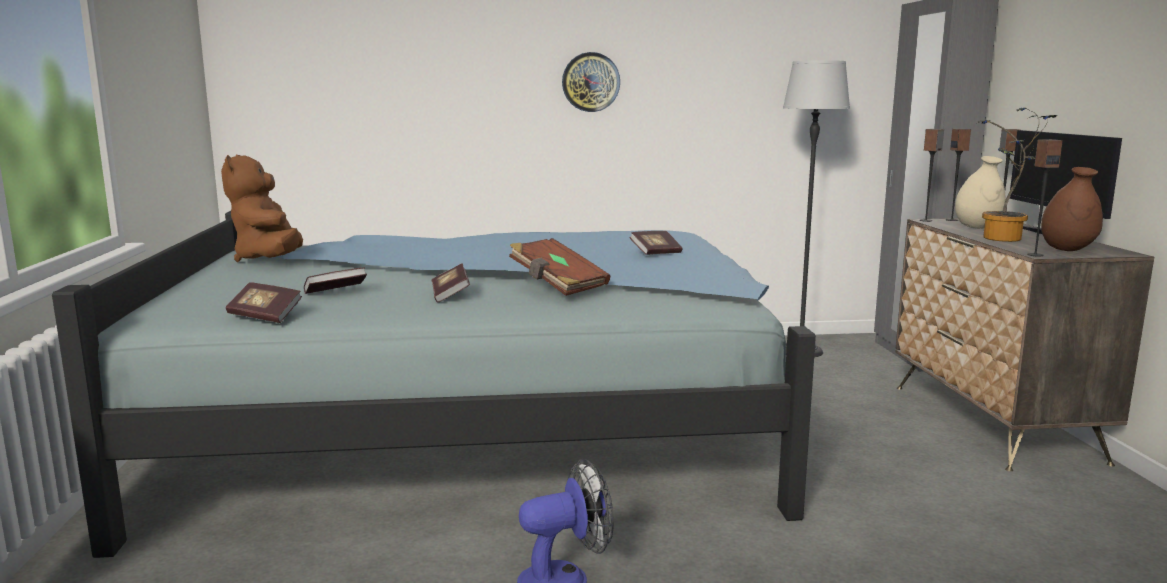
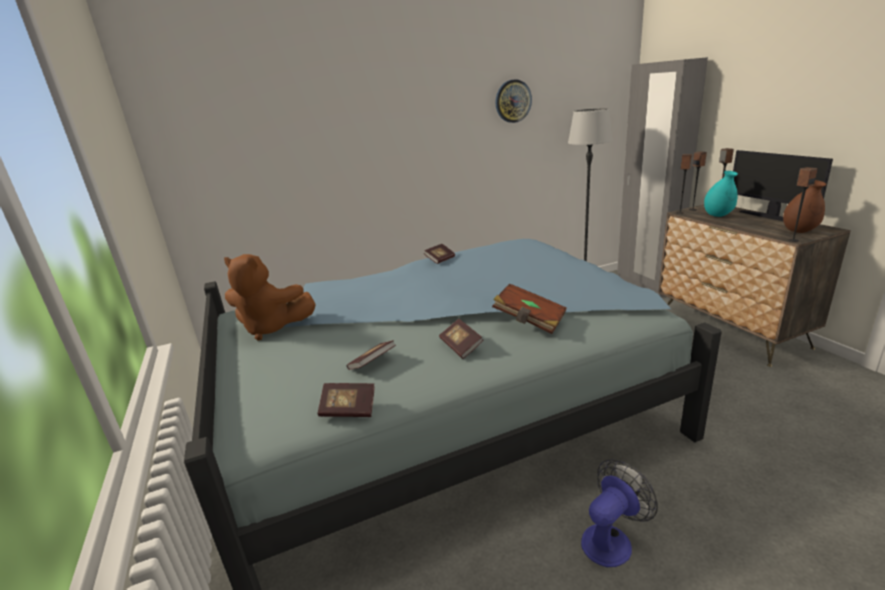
camera: 15 degrees left, 10 degrees up
(270, 260) = (271, 328): brown plush toy -> brown plush toy turned 45 degrees counterclockwise
(590, 82) = (440, 139): wall clock -> wall clock (513, 101)
(656, 253) = (545, 268): book -> book (440, 260)
(977, 227) = (718, 215): beige vase -> turquoise vase
(1003, 239) = (751, 226): potted plant -> none

